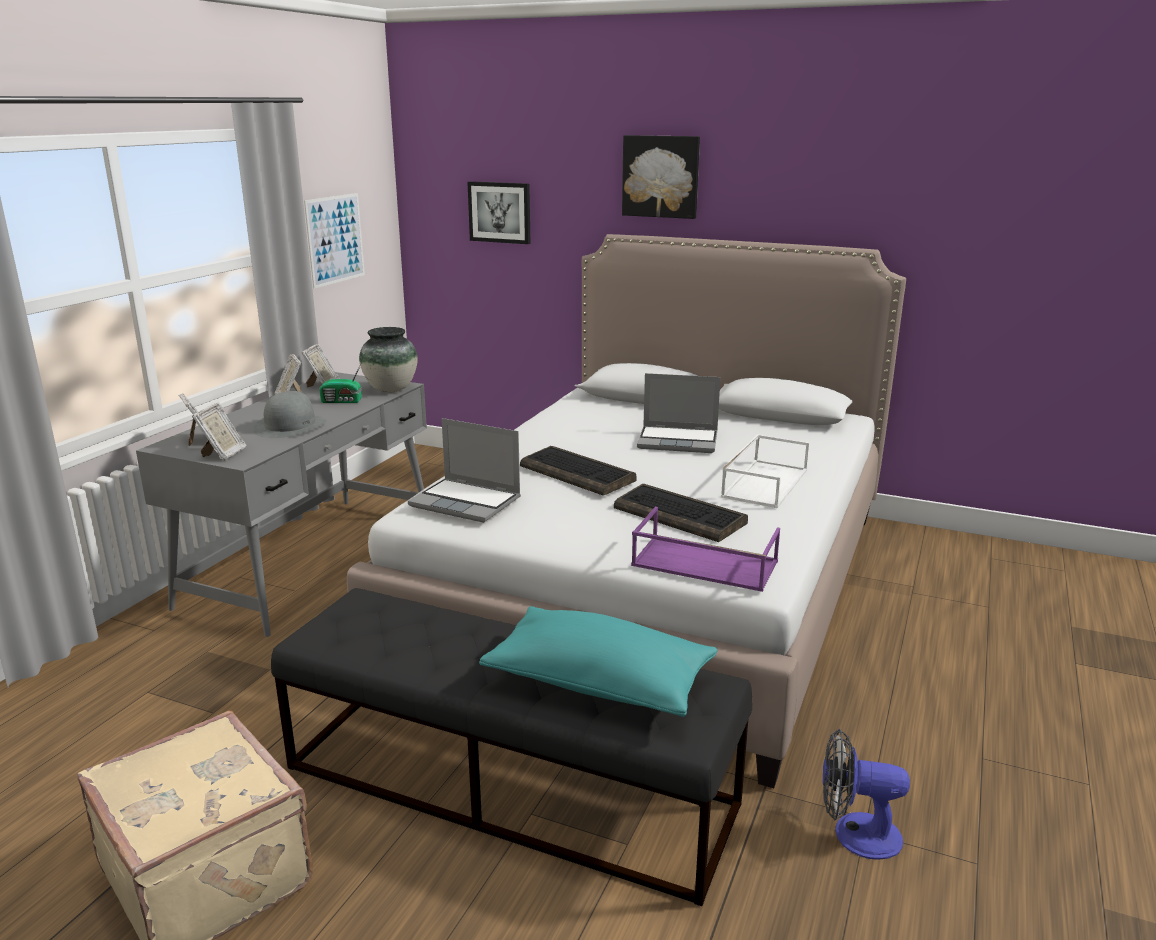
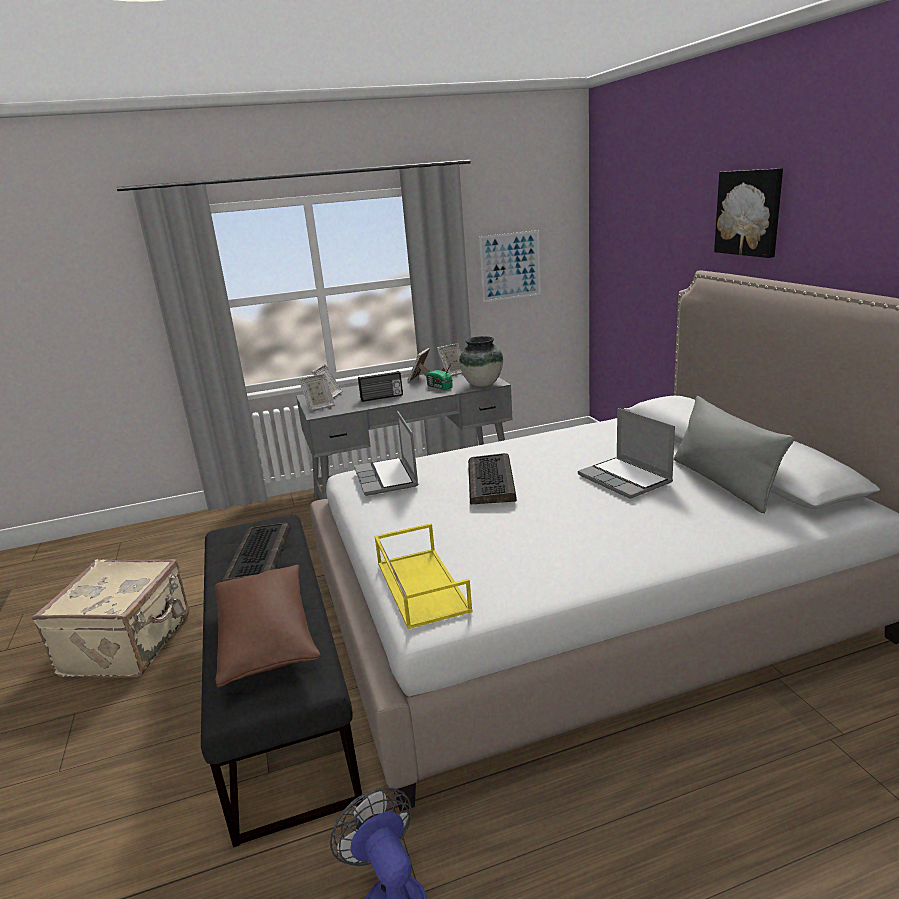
camera: 50 degrees right, 0 degrees up
(290, 426) = (382, 397): grey hat -> radio
(500, 212) = (641, 246): picture -> none
(599, 683) = (267, 639): turquoise pillow -> brown pillow
(681, 515) = (491, 542): keyboard -> keyboard (259, 557)
(702, 564) = (420, 586): purple tray -> yellow tray
(745, 425) = (723, 483): none -> grey pillow
(764, 482) = (618, 541): white tray -> none

